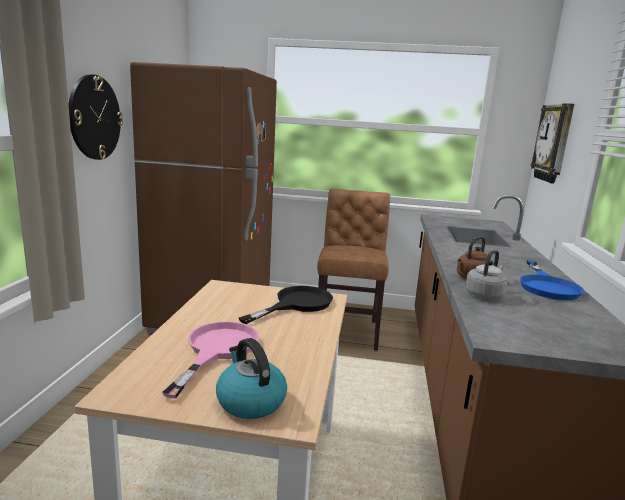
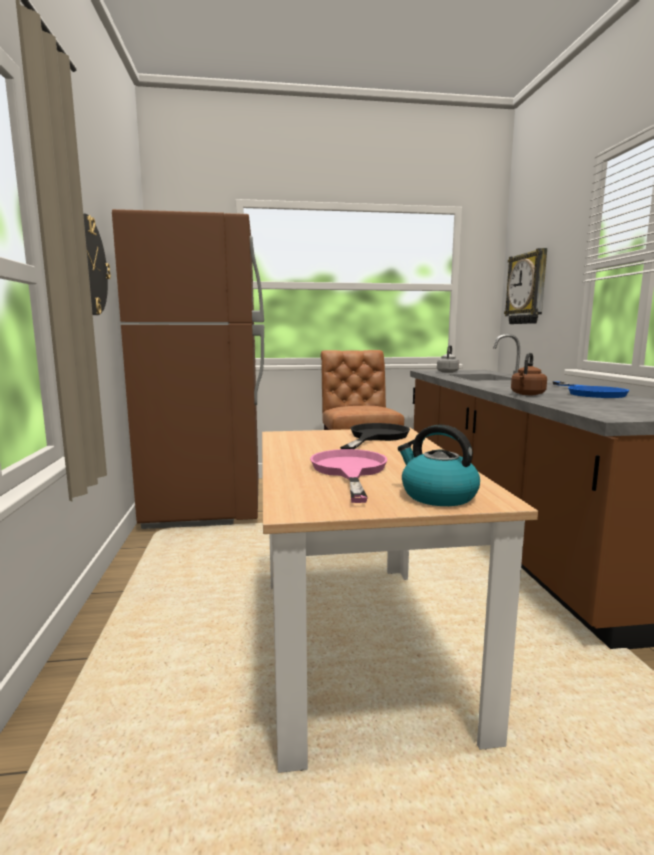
camera: 15 degrees left, 5 degrees down
(485, 294) = (555, 400): grey kettle -> grey kettle (447, 372)

